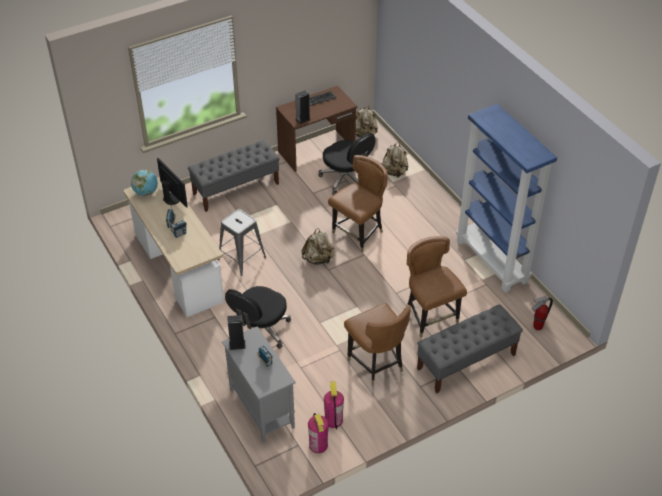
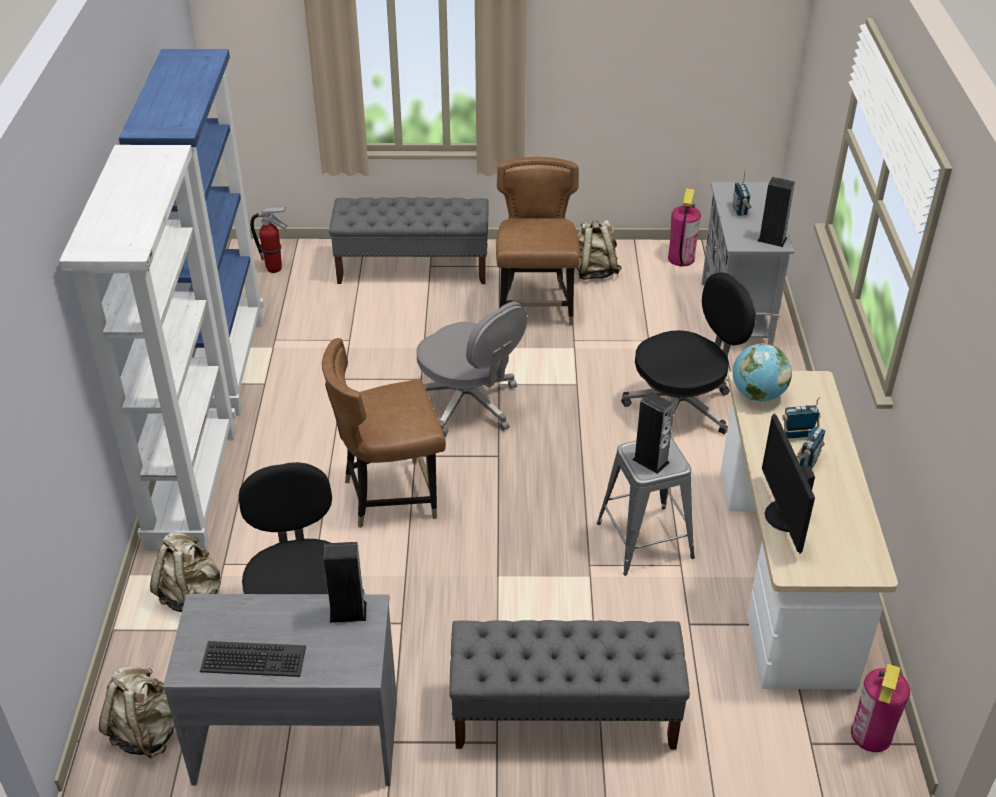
camera: 150 degrees left, 5 degrees down
(146, 192) = (842, 555): globe -> globe (757, 395)
(238, 218) = (650, 461): none -> speaker
(317, 151) = (297, 738): brown desk -> grey desk
(318, 259) = (501, 480): beige backpack -> beige backpack (593, 271)
(333, 420) = (643, 273): fire extinguisher -> fire extinguisher (871, 734)
(362, 289) = (468, 404): none -> grey office chair
(430, 317) = (404, 330): brown chair -> none
(440, 205) = (191, 486): none -> white bookcase

